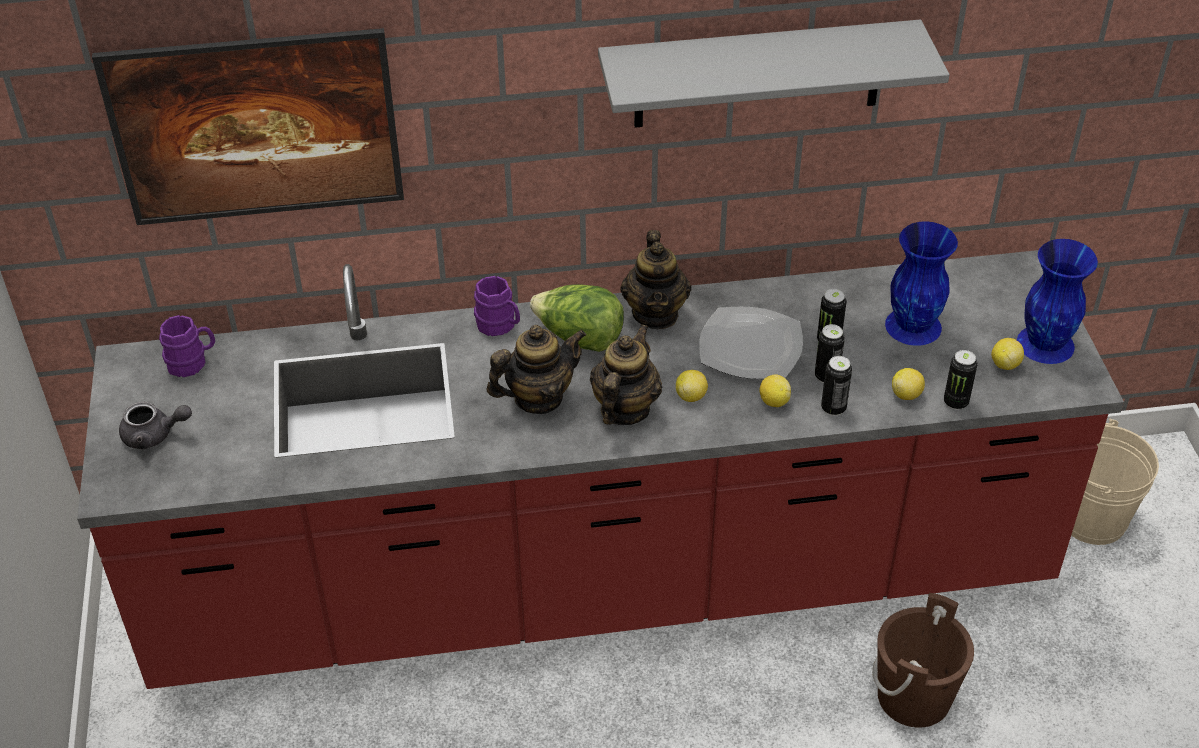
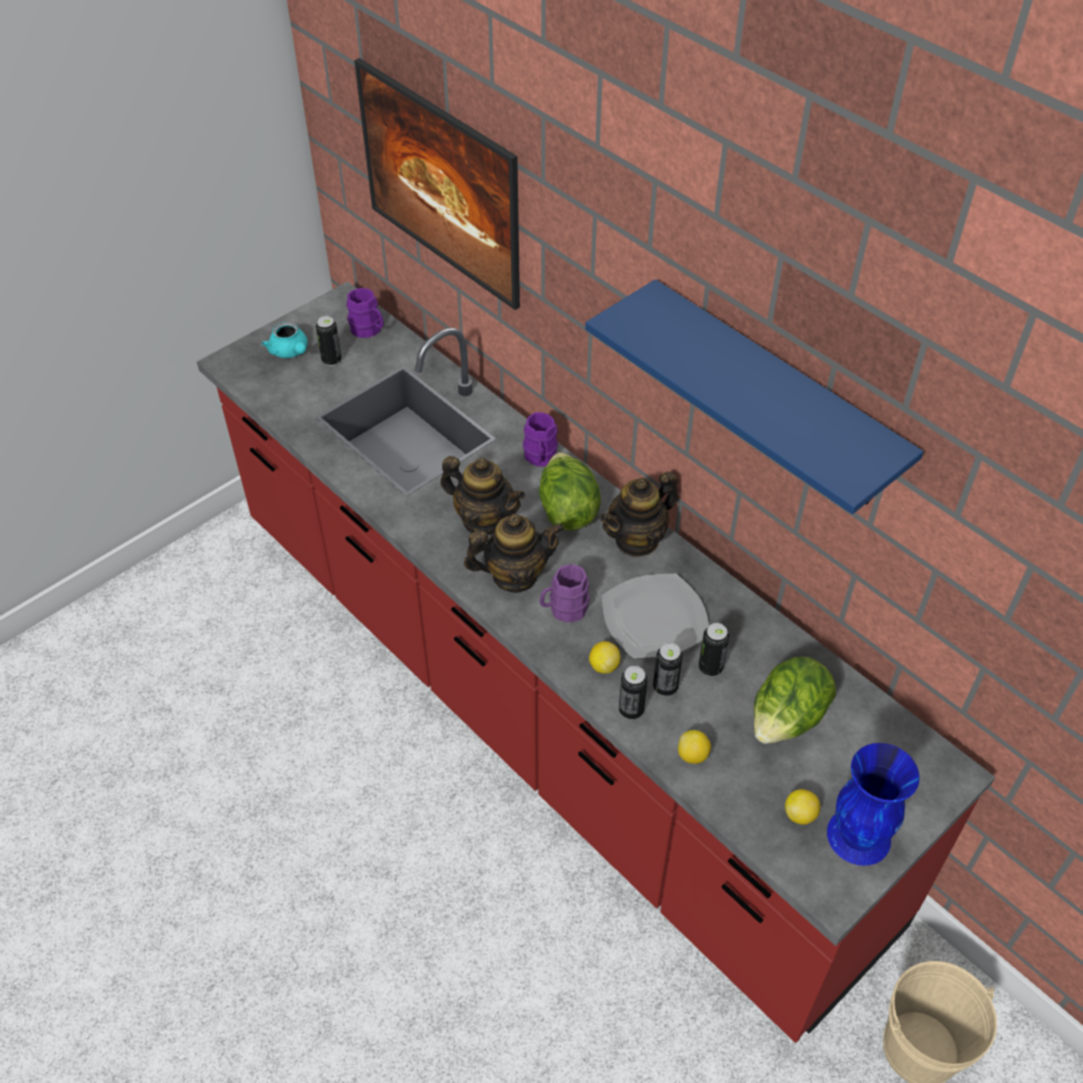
camera: 55 degrees right, 5 degrees up
(154, 435) = (290, 352): grey teapot -> turquoise teapot
(691, 396) = (563, 609): lemon -> purple mug
(758, 74) = (773, 397): grey shelf -> blue shelf
(914, 325) = (786, 720): blue vase -> lettuce
(914, 696) = (598, 991): brown bucket -> none
(955, 402) = (715, 797): can -> can (331, 360)

